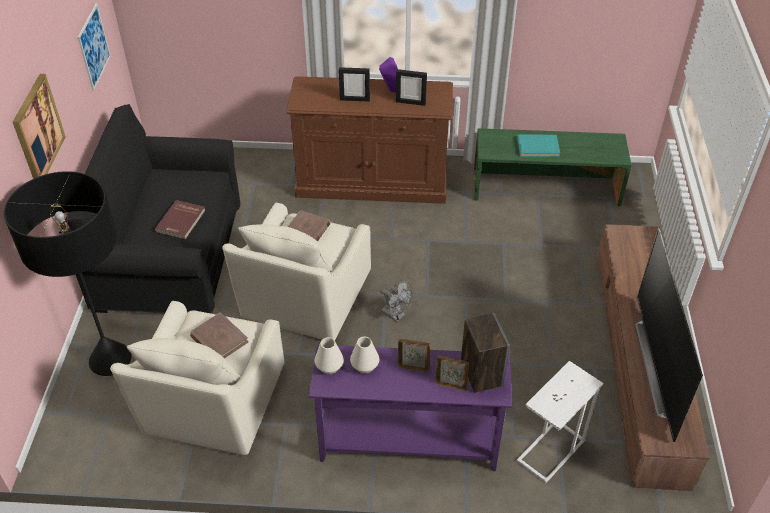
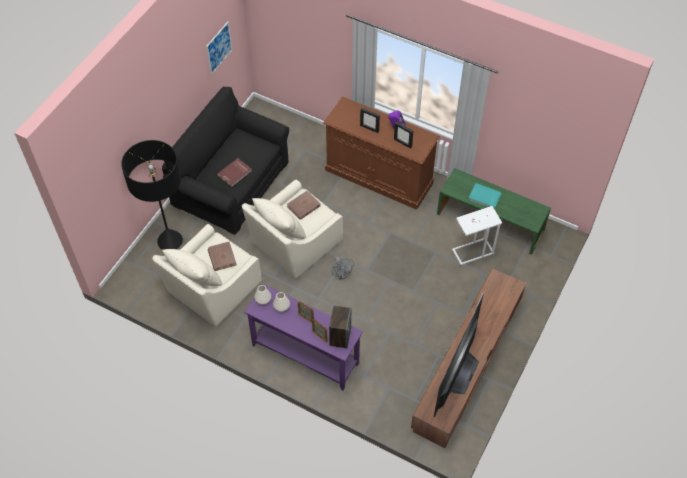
camera: 25 degrees right, 10 degrees up
(37, 129) = (160, 106): picture -> none
(551, 450) = (381, 392): white side table -> white side table (473, 251)

